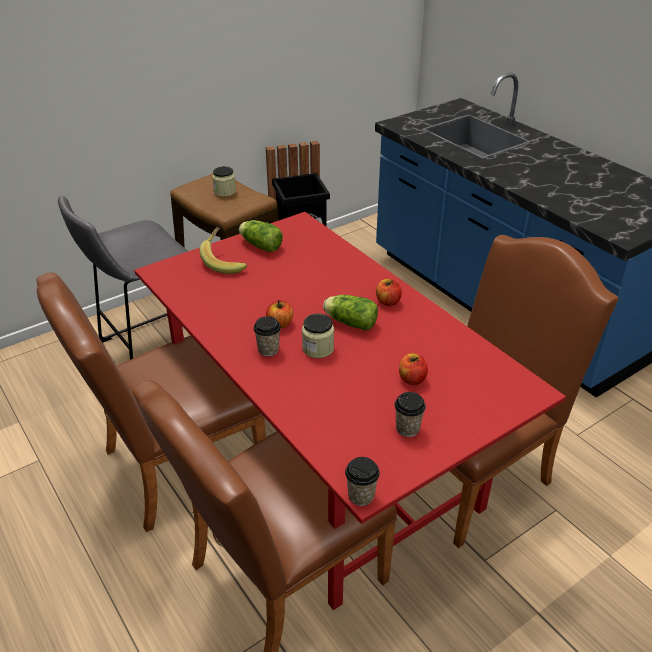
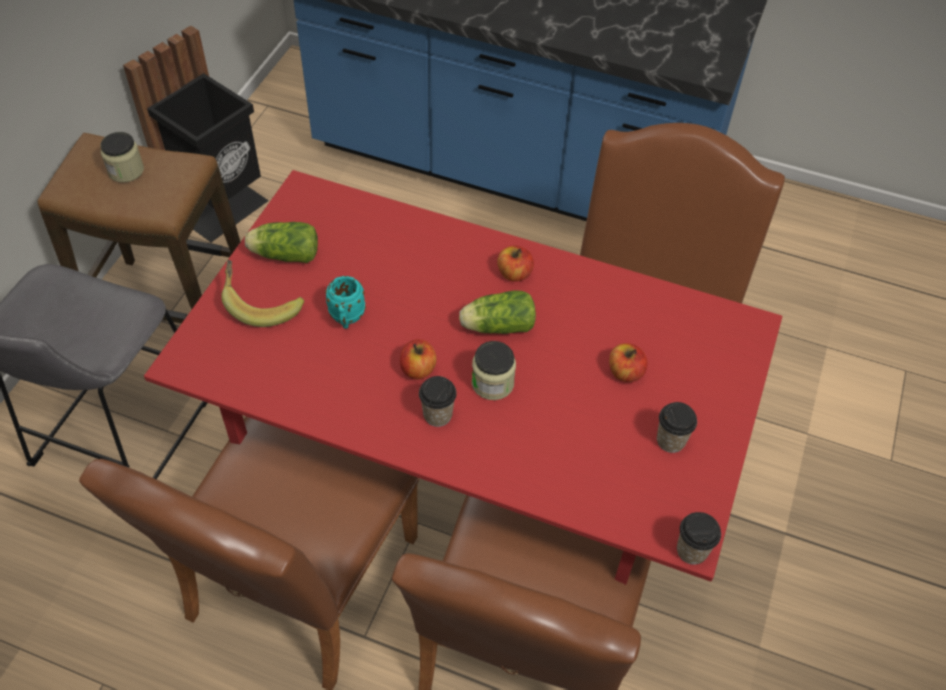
camera: 35 degrees left, 15 degrees up
(264, 285) = (346, 319): none -> turquoise mug

